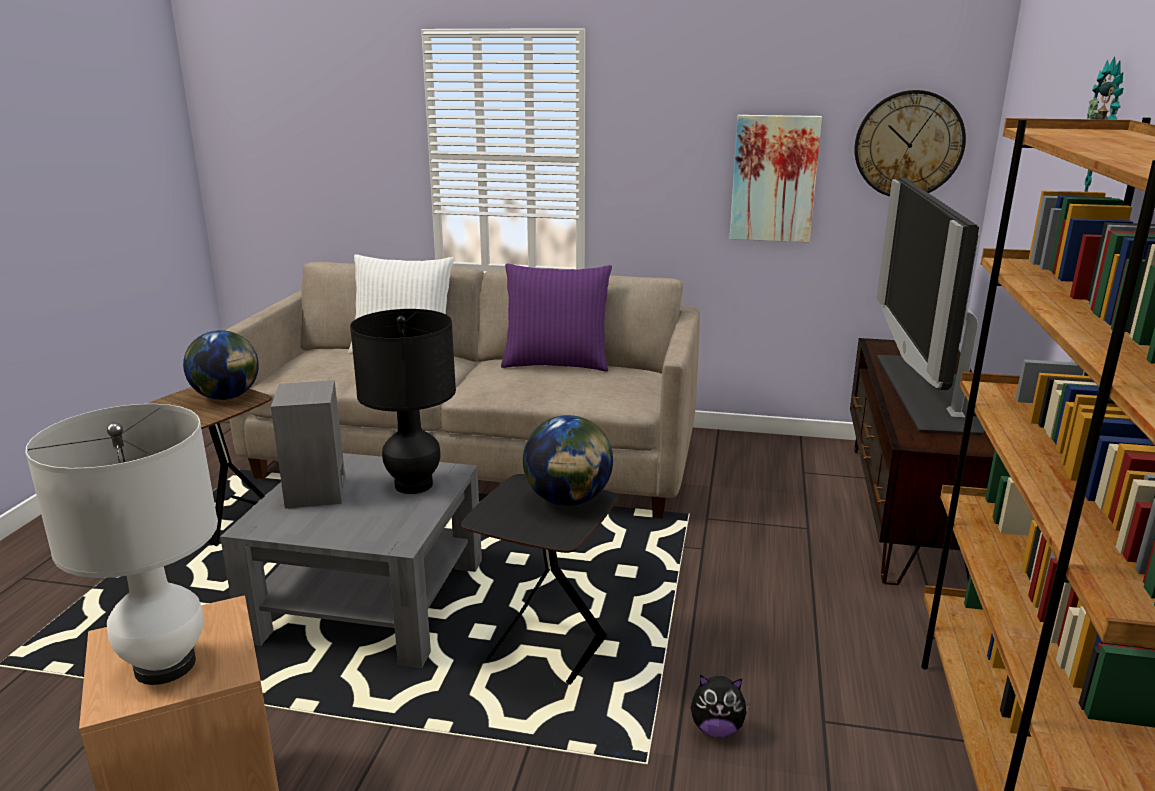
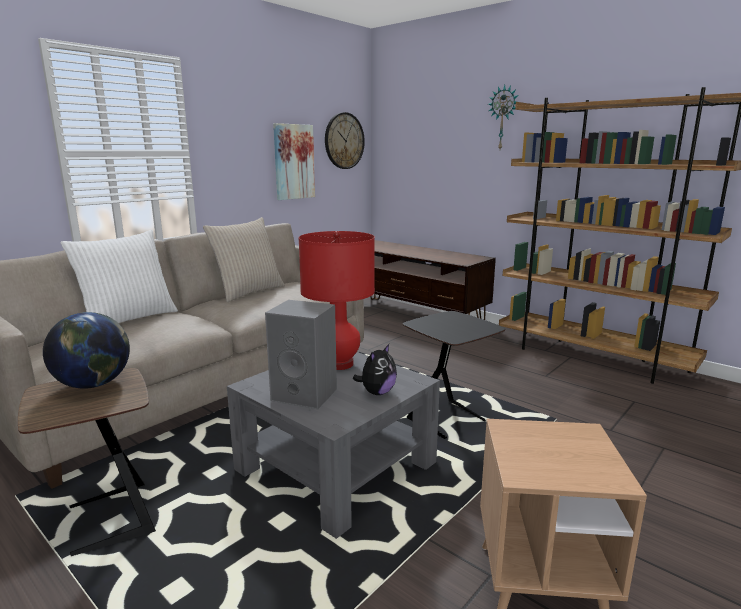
camera: 60 degrees left, 5 degrees down
(165, 665) = (572, 454): white table lamp -> none
(414, 485) = (339, 364): black table lamp -> red table lamp
(556, 364) = (248, 292): purple pillow -> beige pillow
(568, 500) = (450, 319): globe -> none
(716, 728) = (539, 397): plush toy -> plush toy (377, 392)
(928, 392) = (418, 252): television -> none

